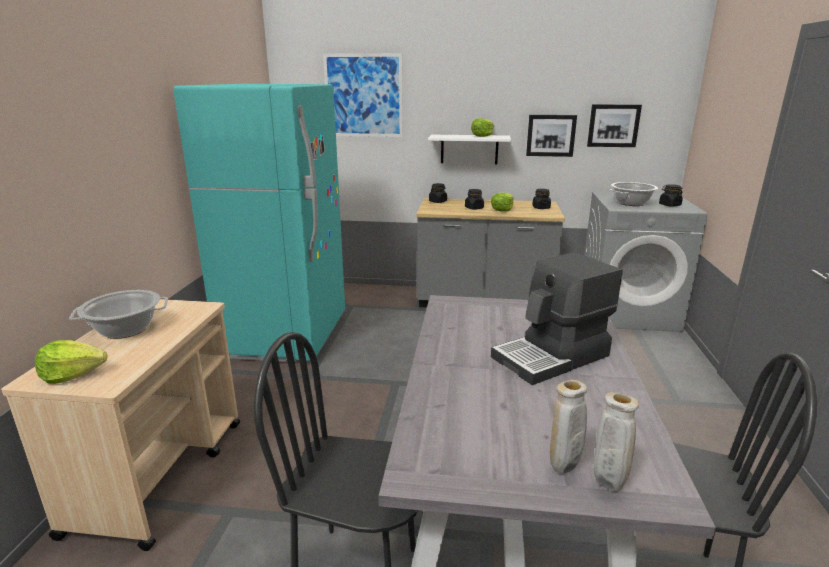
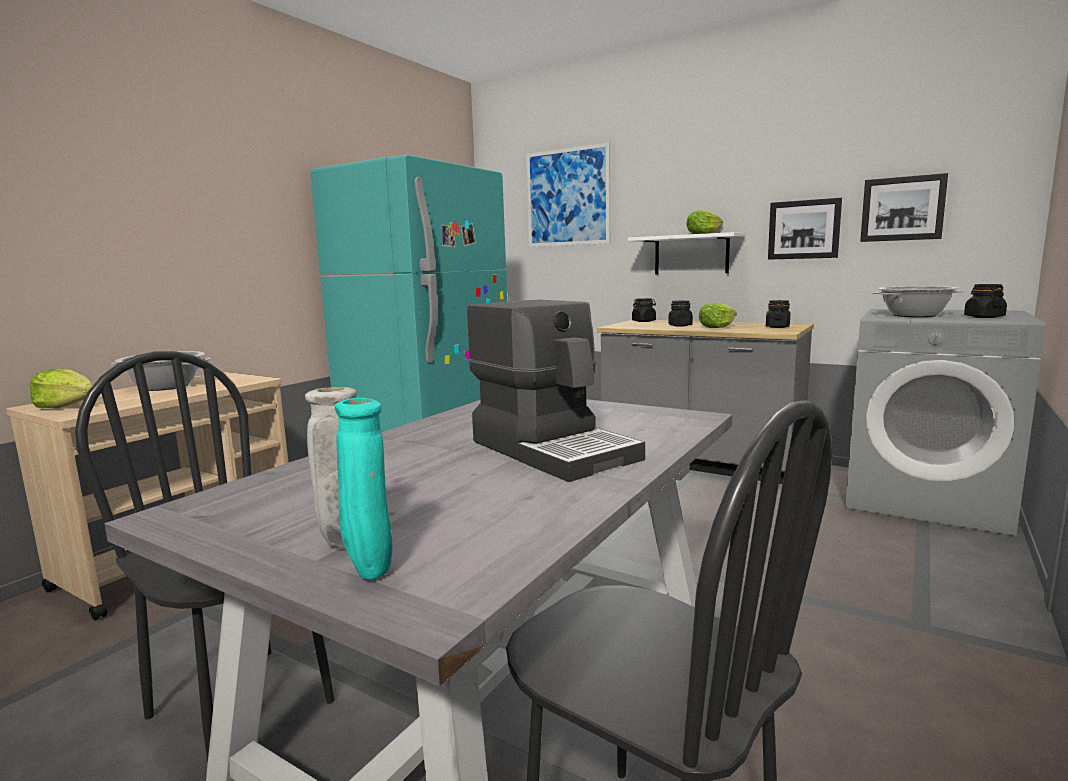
camera: 25 degrees right, 10 degrees down
(552, 357) = (554, 449): coffee machine -> coffee machine turned 120 degrees counterclockwise
(608, 485) = (369, 572): beige vase -> turquoise vase

